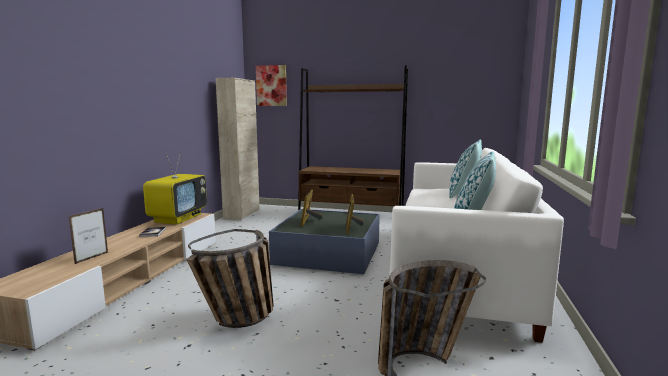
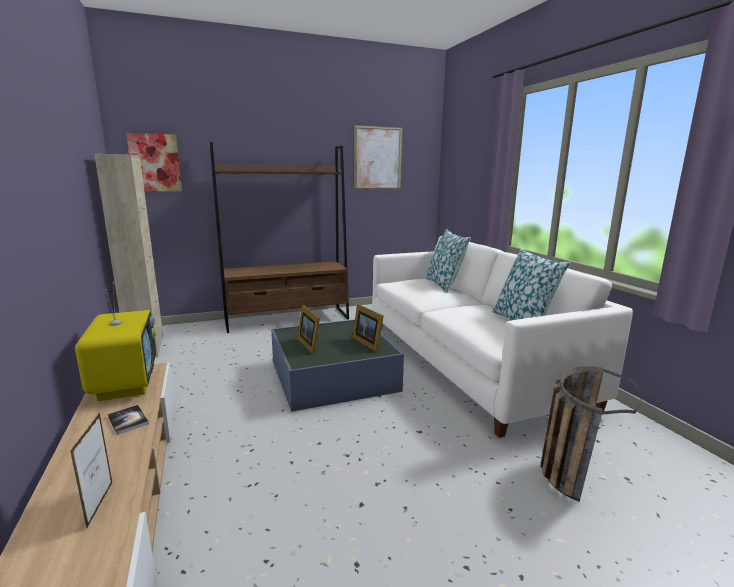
camera: 35 degrees left, 5 degrees up
(238, 321) = (364, 502): basket -> none
(449, 76) = (377, 158): none -> picture

